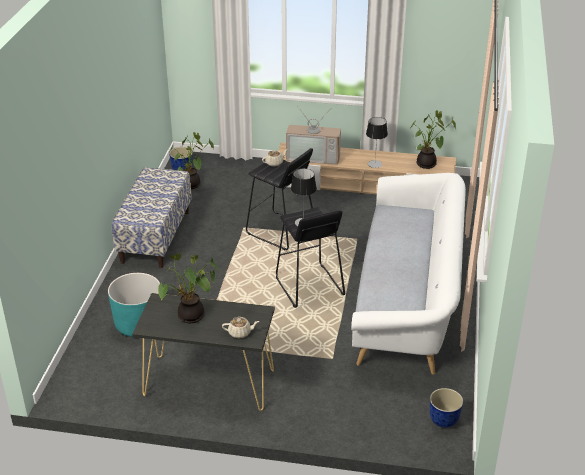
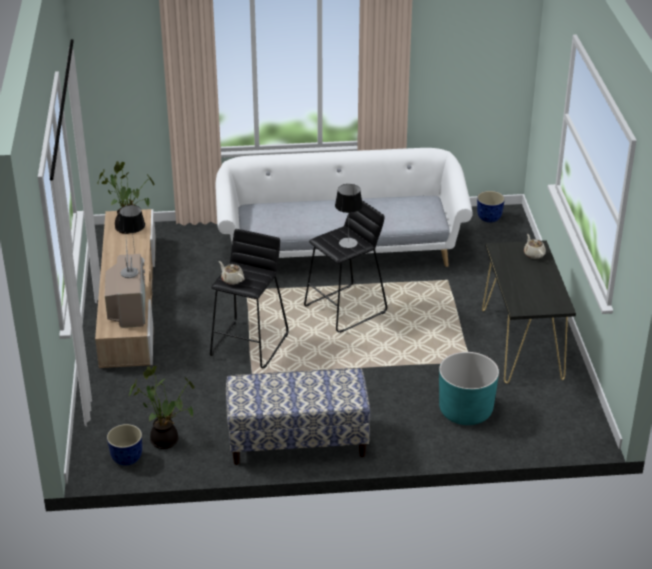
camera: 105 degrees left, 0 degrees up
(190, 317) = (531, 285): potted plant -> none

